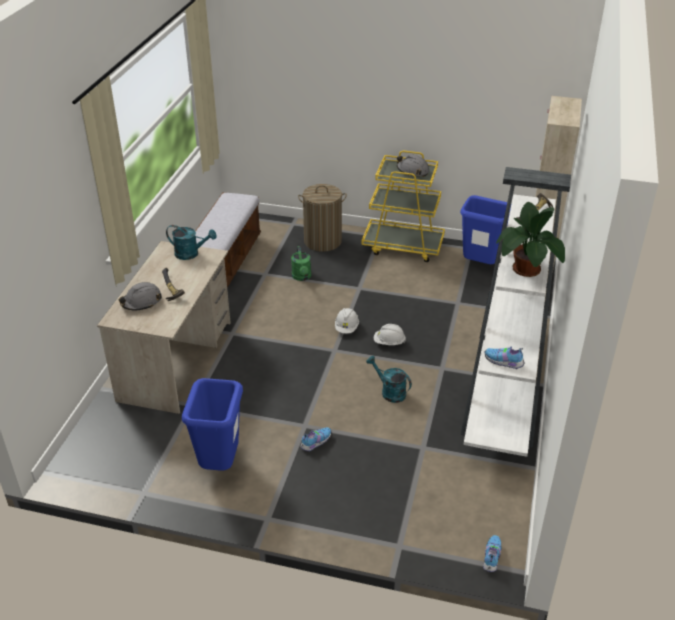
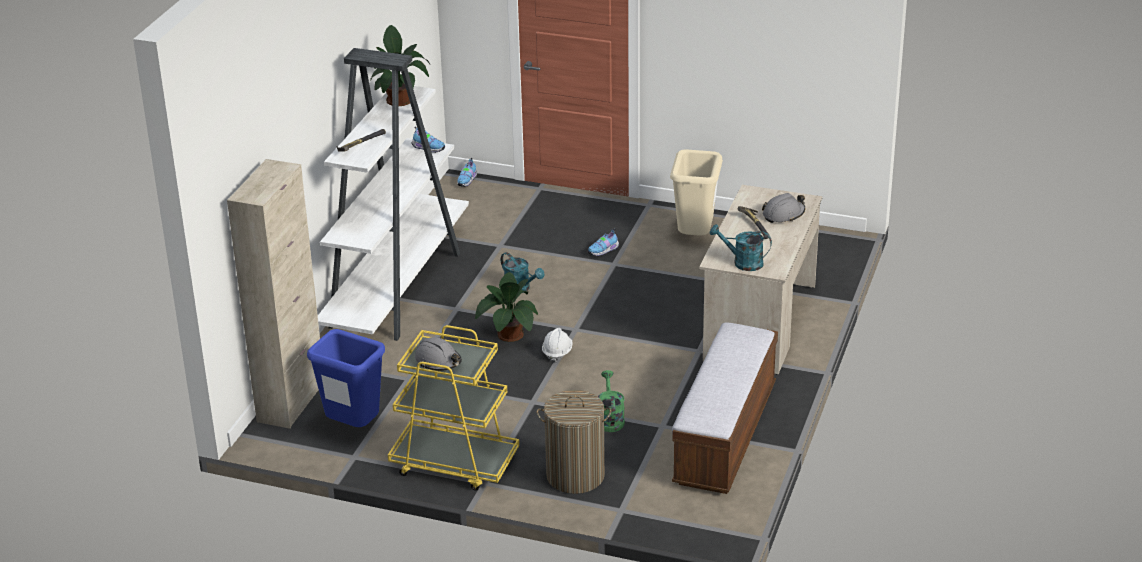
camera: 175 degrees left, 5 degrees down
(220, 464) = (695, 238): blue trash can -> beige trash can
(389, 342) = (509, 335): white hard hat -> potted plant

